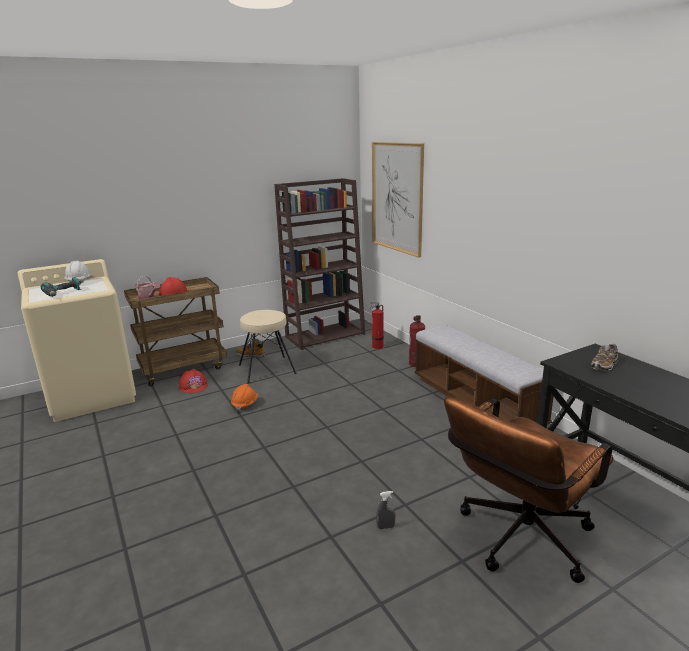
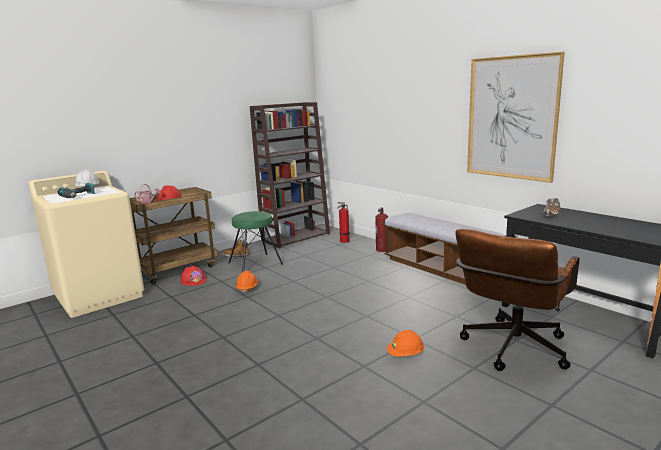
camera: 10 degrees left, 5 degrees down
(267, 369) = (255, 264): beige stool -> green stool
(385, 527) = (405, 355): grey spray bottle -> orange hard hat
(397, 197) = (353, 114): picture -> picture (511, 118)

